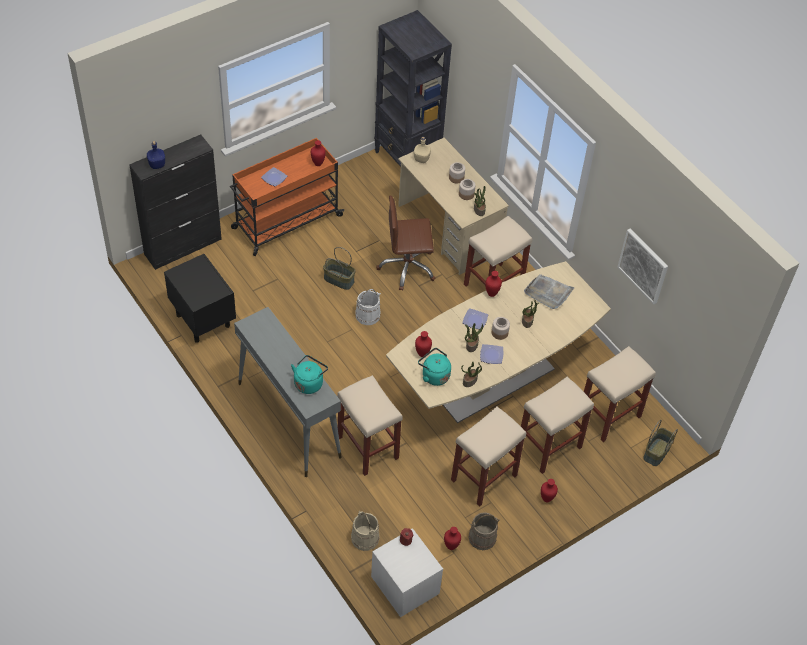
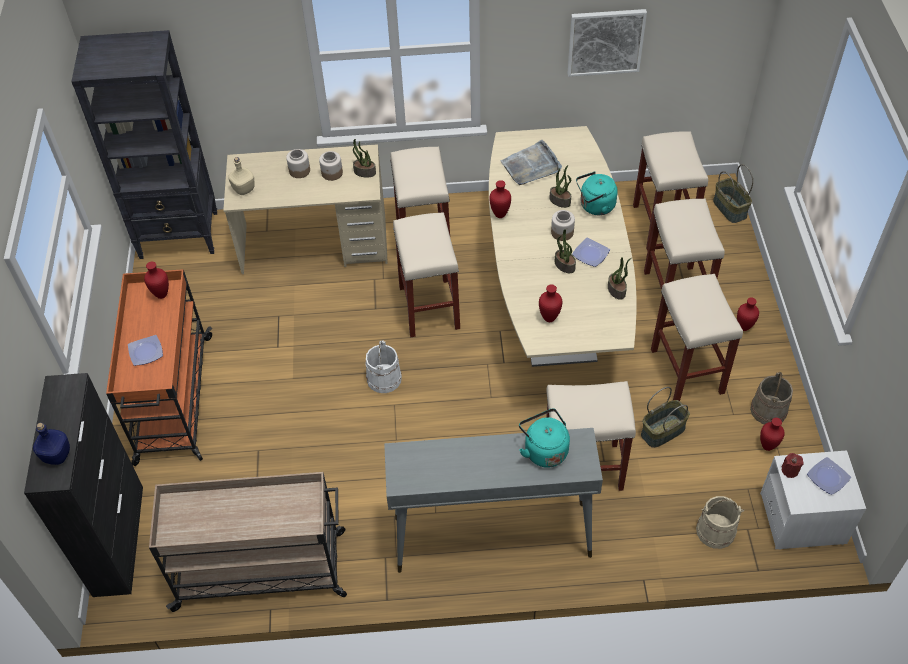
camera: 55 degrees left, 0 degrees up
(202, 320) = (262, 570): black nightstand -> beige cart
(339, 280) = (309, 383): basket -> basket (662, 430)
(407, 267) = (340, 307): brown office chair -> none
(434, 375) = (588, 321): turquoise kettle -> turquoise kettle (595, 206)
(439, 312) = (428, 307): none -> beige stool
(474, 320) = (528, 246): plate -> plate (827, 477)

